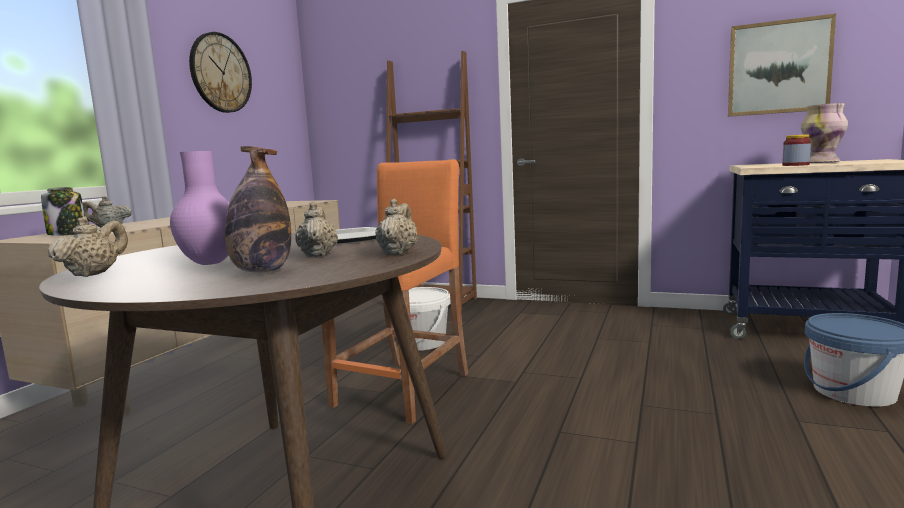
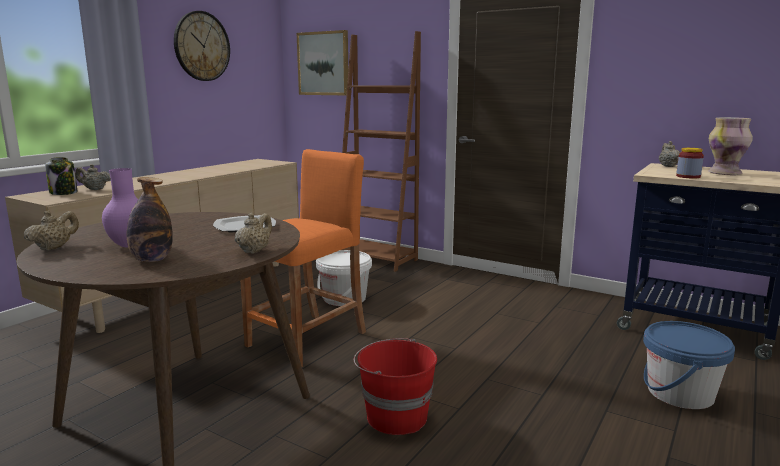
camera: 10 degrees right, 5 degrees up
(318, 254) = (203, 245): beige teapot -> beige teapot (667, 166)
(569, 463) = (395, 417): none -> red bucket
(778, 68) = (706, 72): picture -> picture (323, 63)

